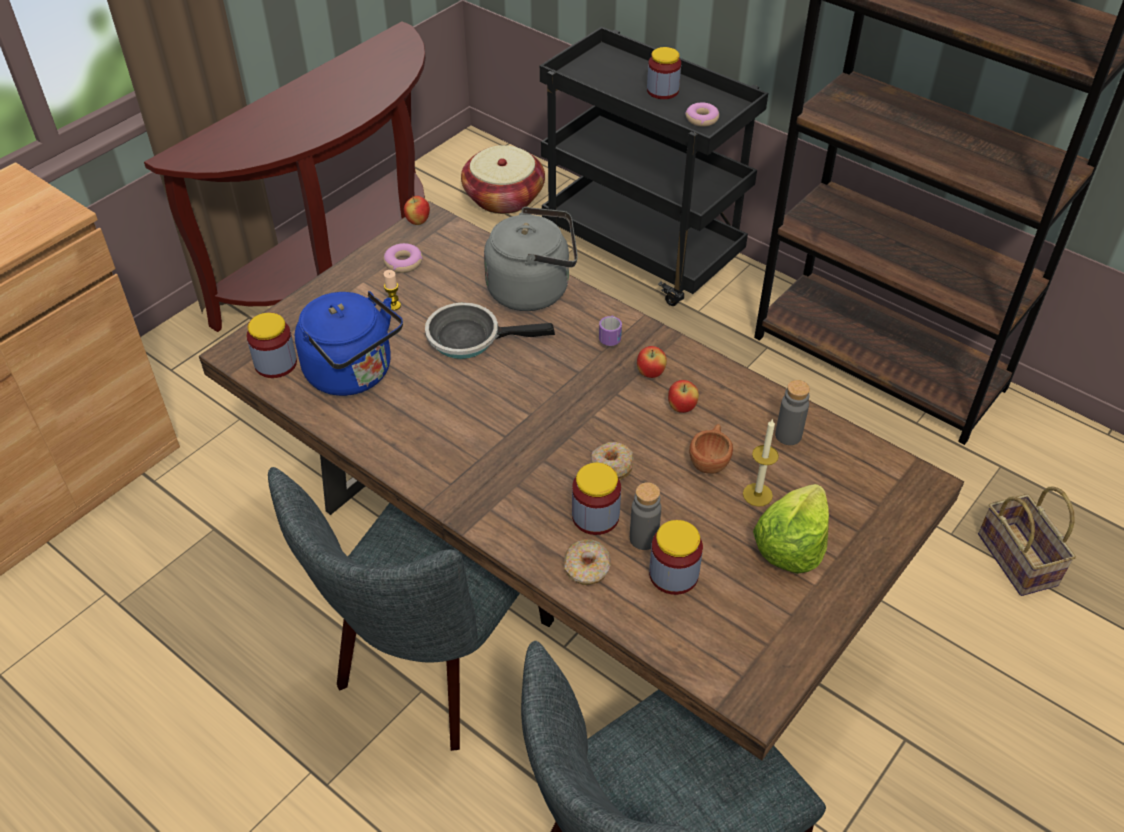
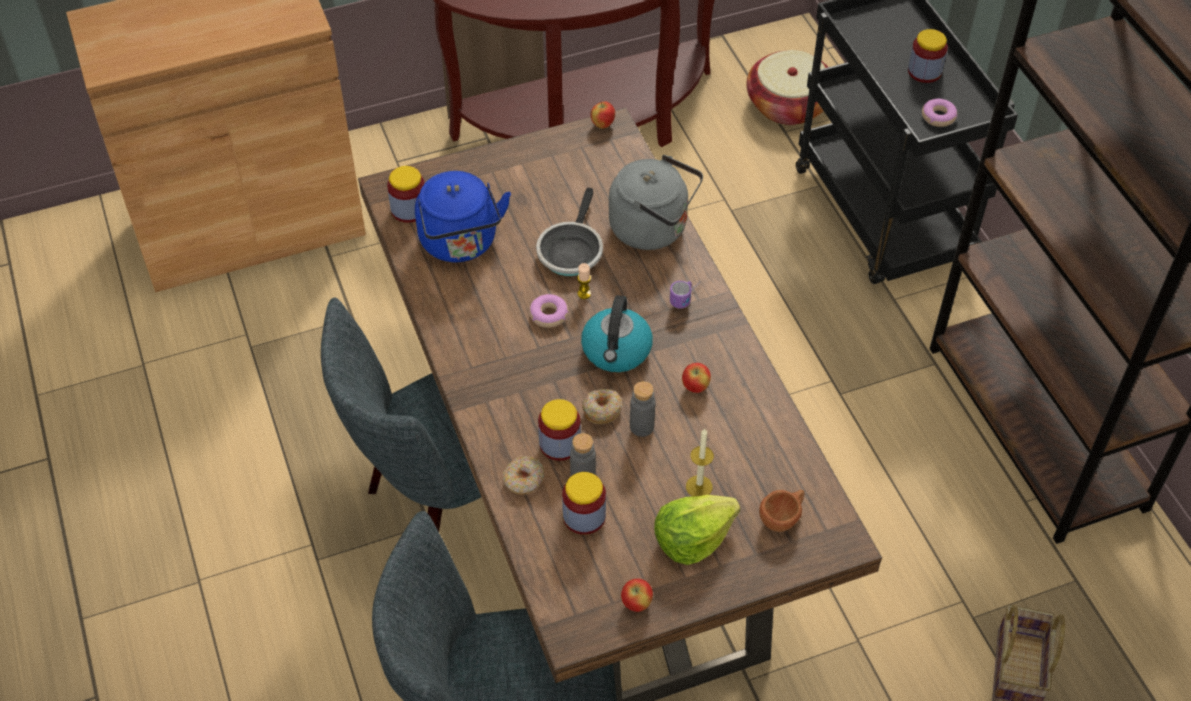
camera: 30 degrees right, 5 degrees up
(393, 305) = (530, 196): candle -> candle (584, 294)
(403, 263) = (564, 159): donut -> donut (549, 315)
(470, 338) = (570, 251): frying pan -> frying pan turned 105 degrees counterclockwise
(583, 408) = (616, 351): none -> kettle
(650, 373) = (693, 346): apple -> apple (636, 603)
(710, 460) = (684, 441): brown cup -> brown cup (783, 517)
(788, 435) = (764, 450): grey bottle -> grey bottle (642, 427)

